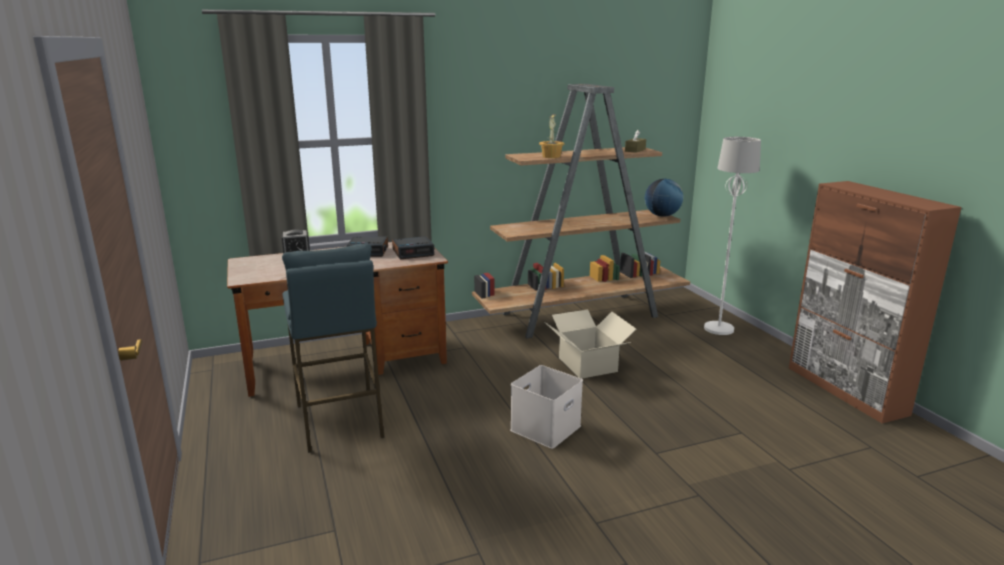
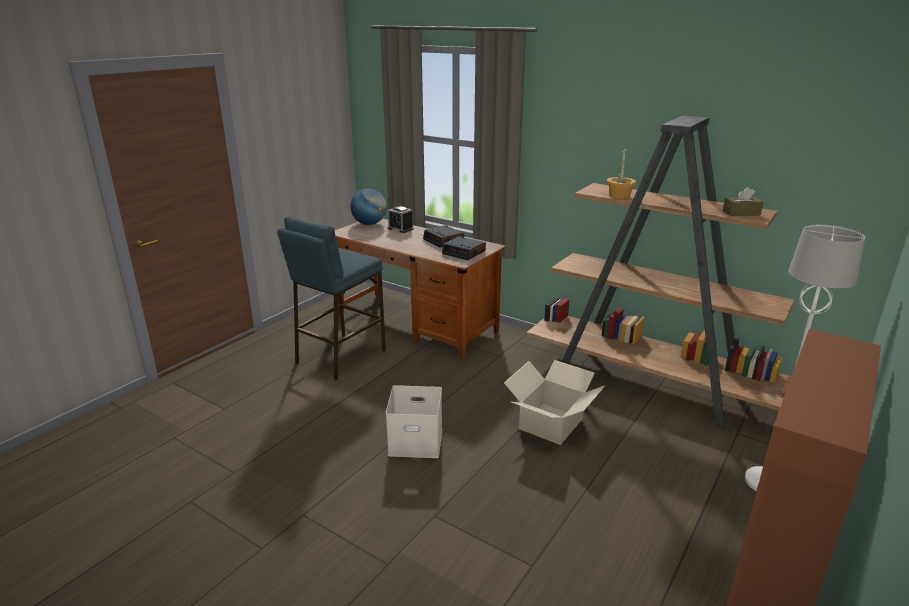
camera: 55 degrees right, 5 degrees up
(662, 216) = (772, 309): globe -> globe (369, 224)

